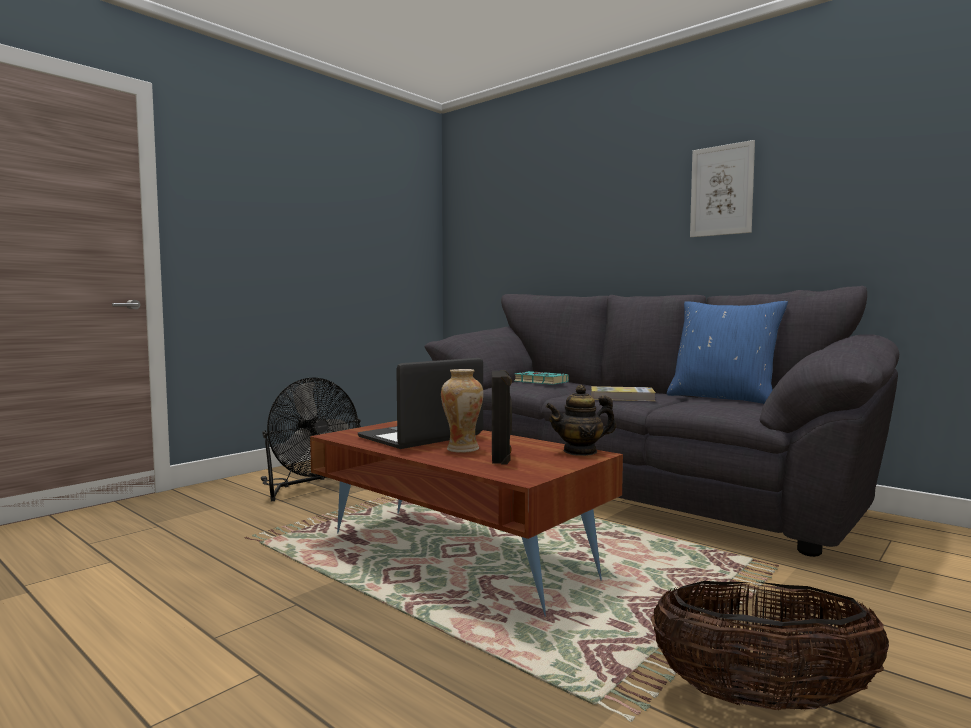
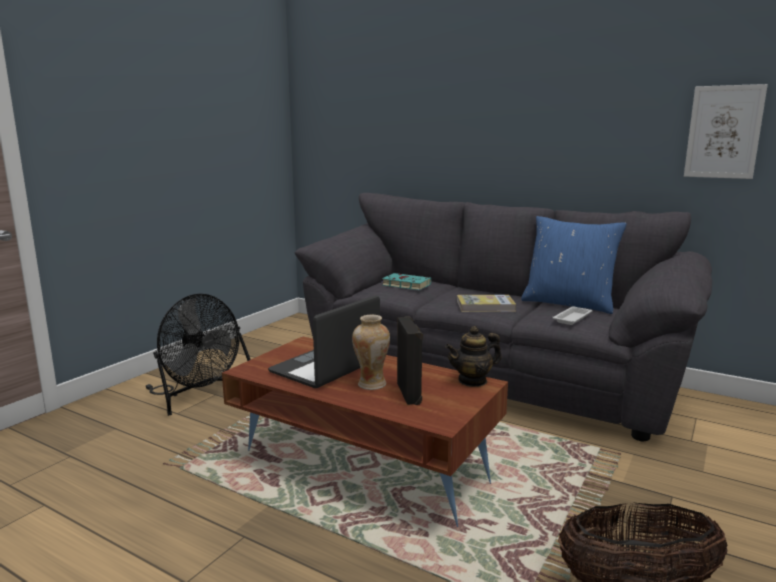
camera: 10 degrees left, 10 degrees up
(721, 190) = (568, 109): picture -> picture (723, 132)
(721, 406) = (573, 318): none -> white tray

